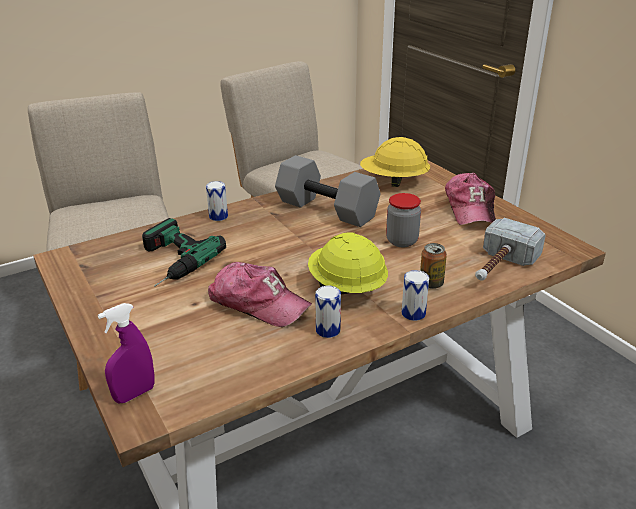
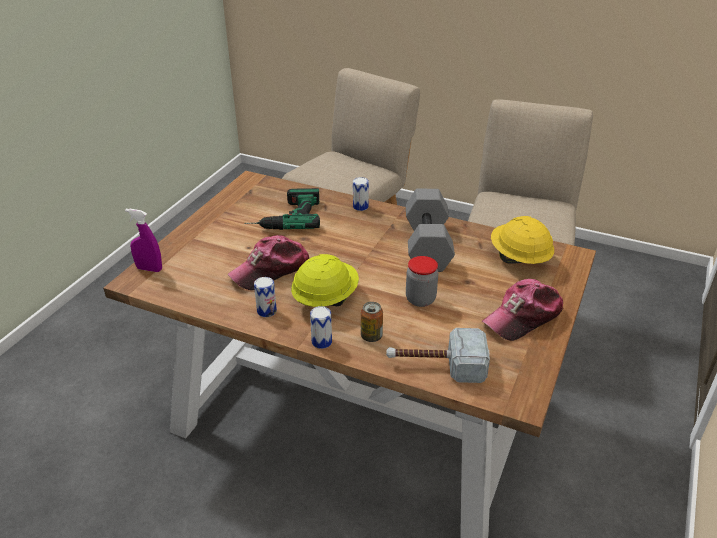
camera: 55 degrees right, 5 degrees up
(258, 303) = (271, 270): cap -> cap turned 60 degrees clockwise

